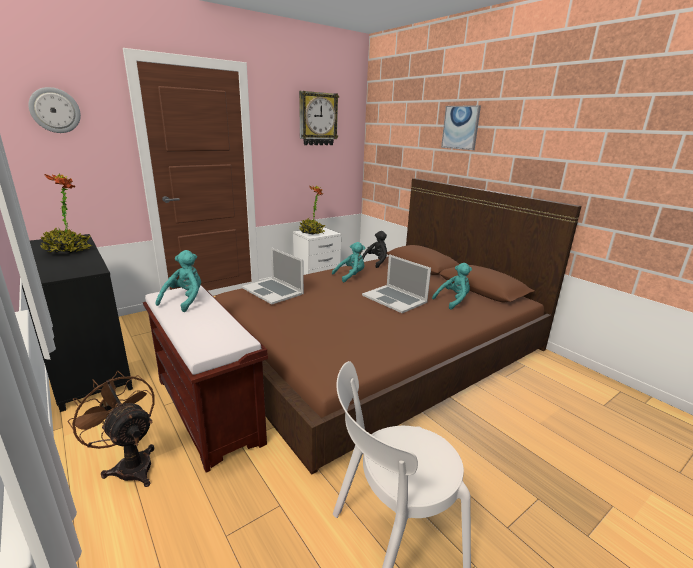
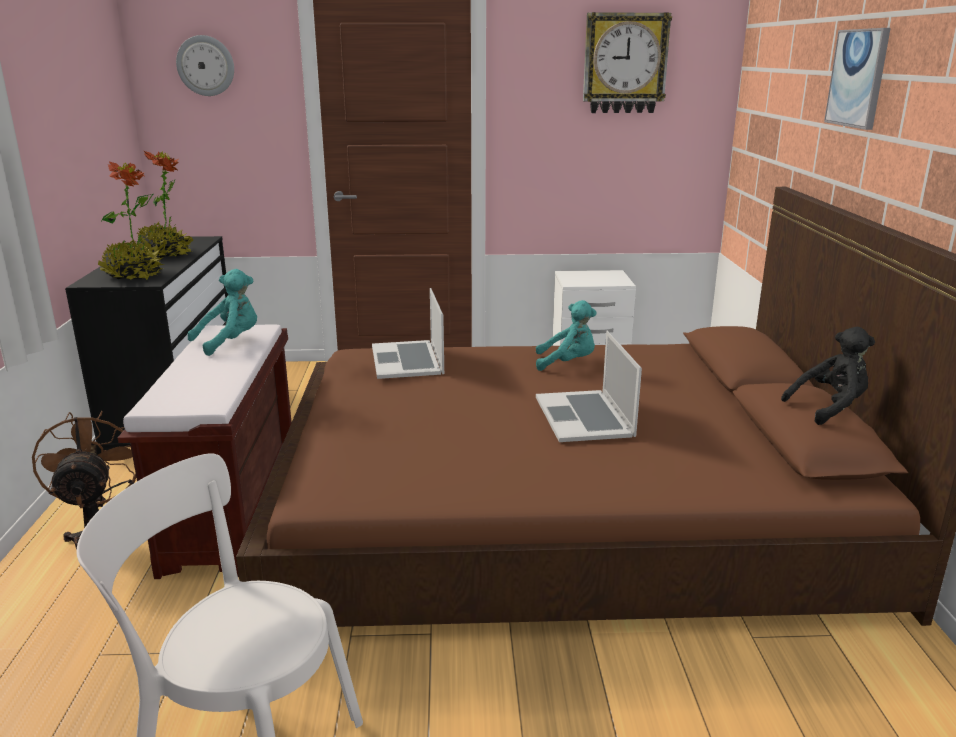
camera: 35 degrees right, 0 degrees up
(311, 233) = (583, 277): potted plant -> potted plant (134, 275)
(376, 262) = (653, 349): black plush toy -> black plush toy (829, 408)
(453, 301) = (697, 448): turquoise plush toy -> none

